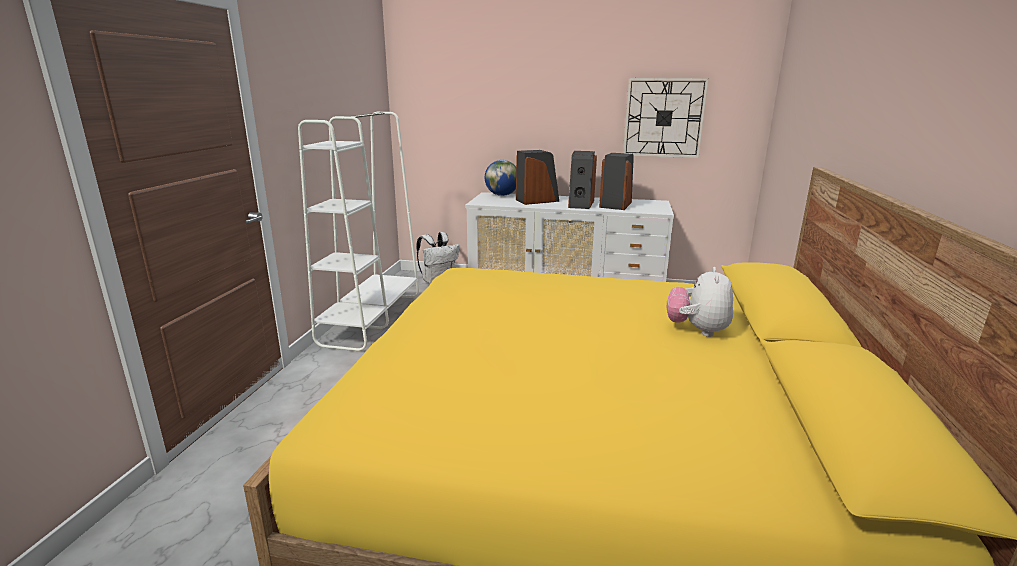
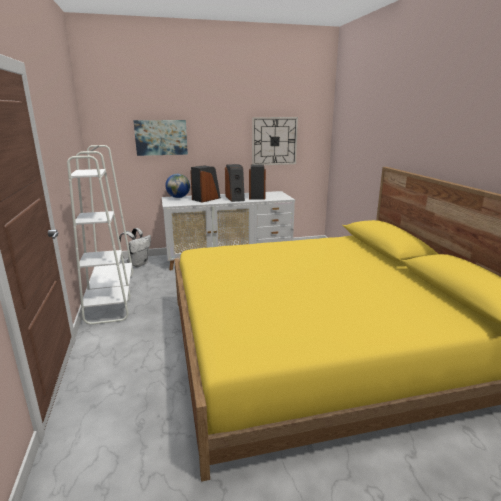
camera: 25 degrees left, 0 degrees up
(488, 106) = (161, 137): none -> picture
(697, 330) = (360, 261): plush toy -> none

